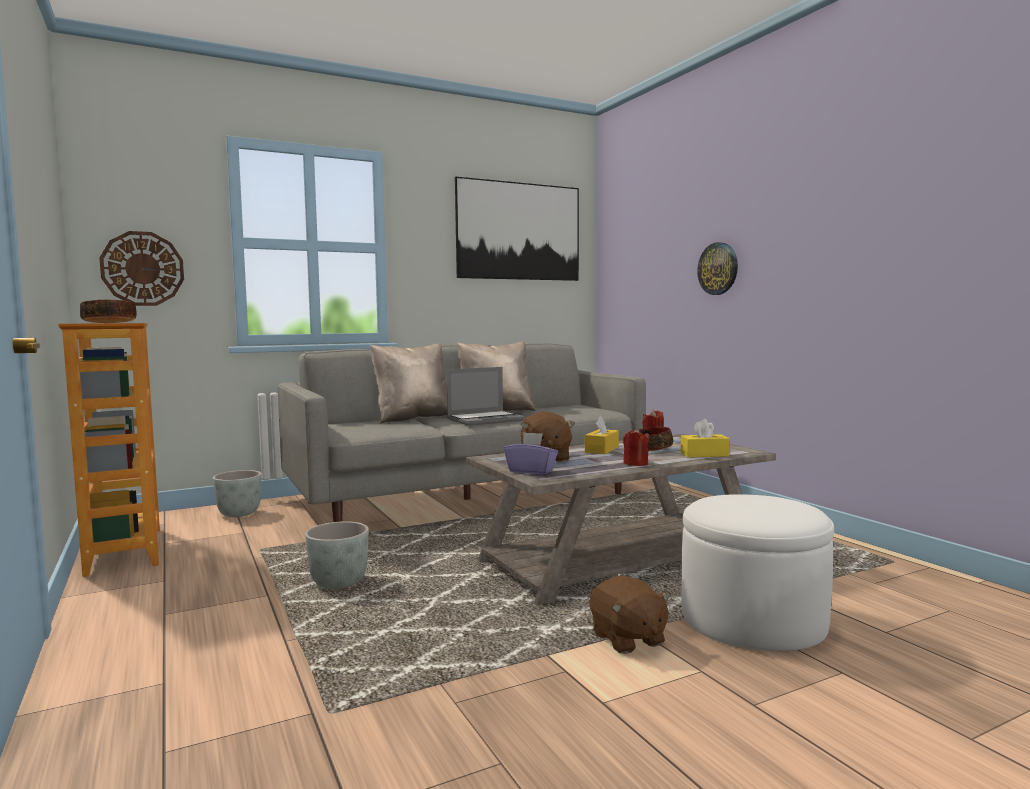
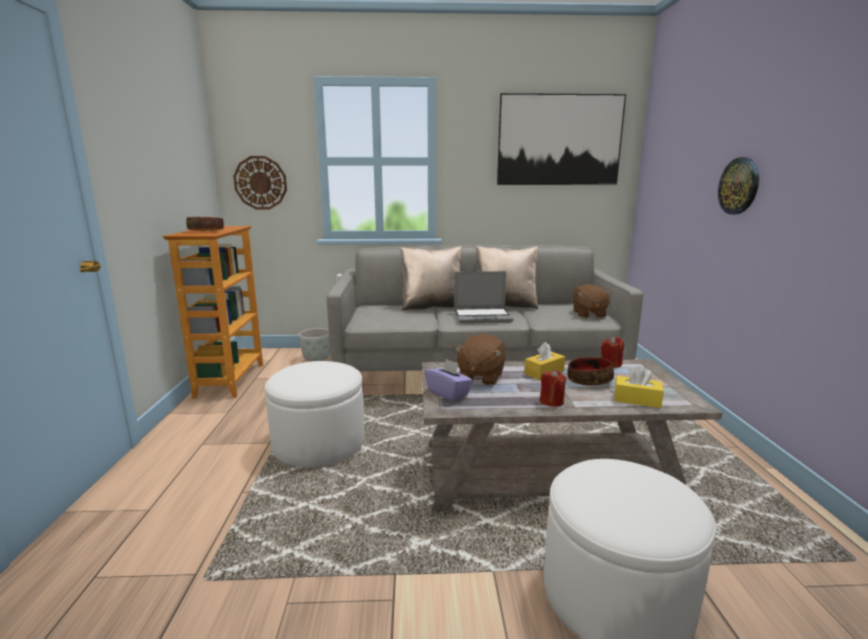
camera: 25 degrees right, 10 degrees up
(339, 583) = (319, 443): grey planter -> white ottoman
(627, 639) = (474, 579): brown plush toy -> brown plush toy (588, 314)

